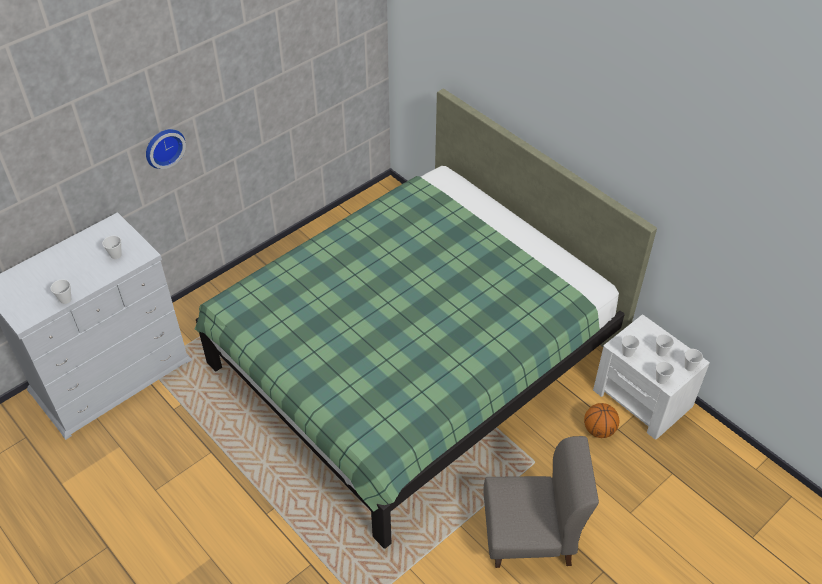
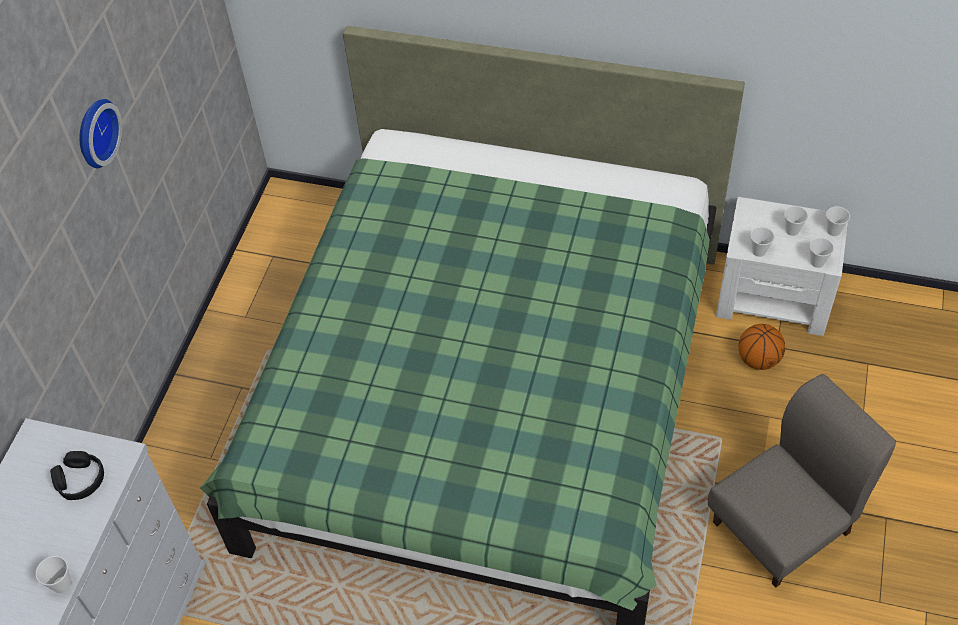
camera: 30 degrees left, 5 degrees up
(116, 255) = (80, 480): cup -> black headphones
(163, 147) = (43, 289): wall clock -> wall clock (94, 132)

